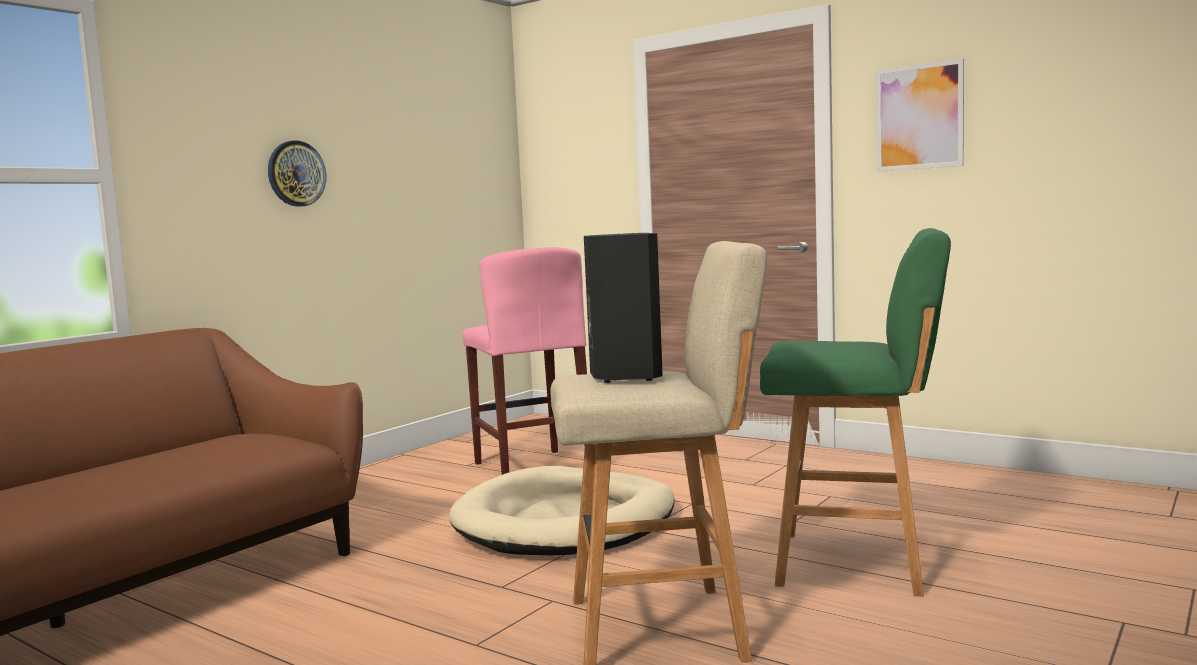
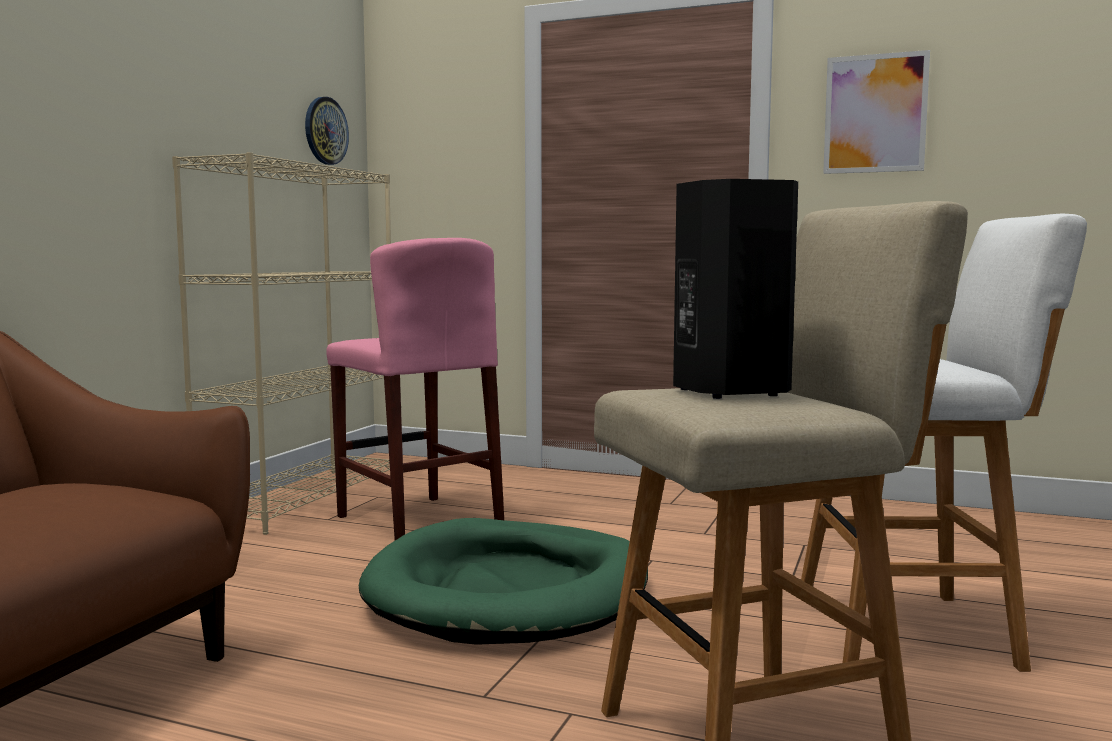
camera: 15 degrees left, 0 degrees up
(296, 173) = (102, 120): wall clock -> wall clock (325, 131)
(458, 449) = (304, 498): none -> beige bookcase
(565, 521) = (509, 591): beige dog bed -> green dog bed
(856, 563) = (912, 630): green stool -> white stool

